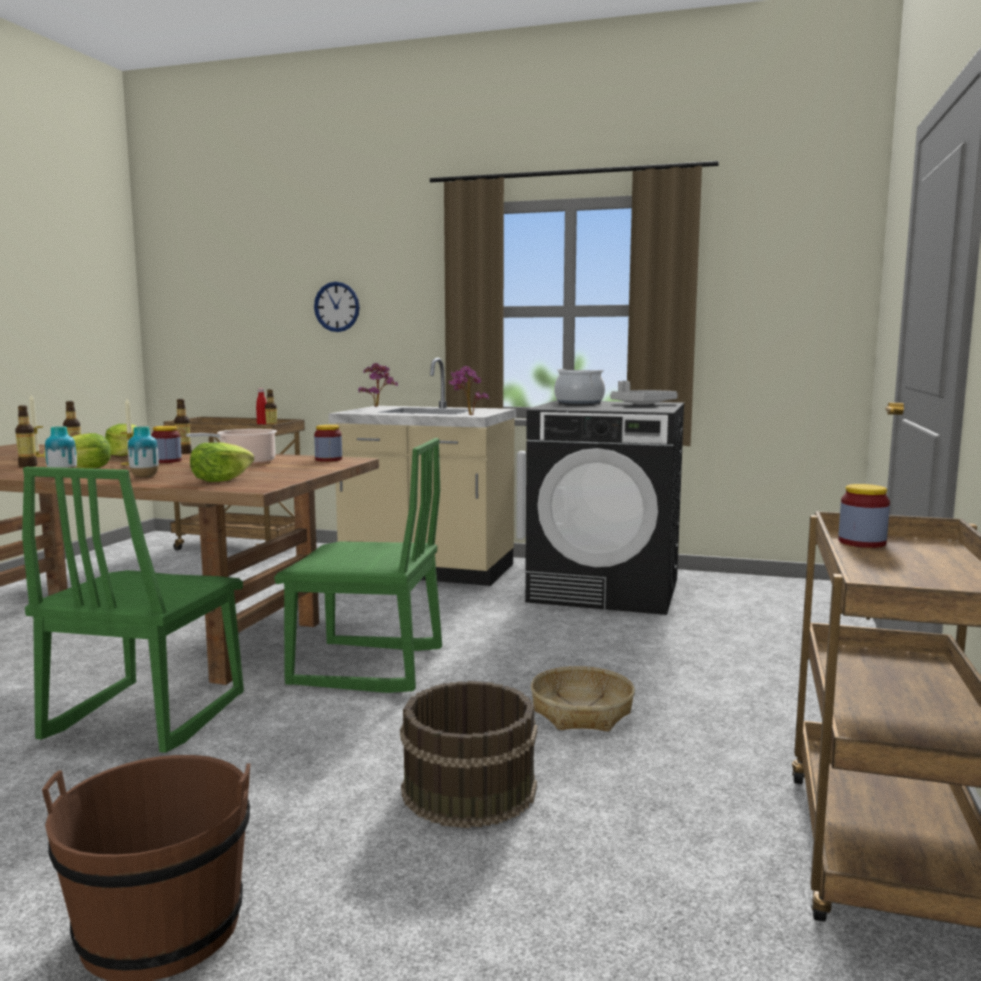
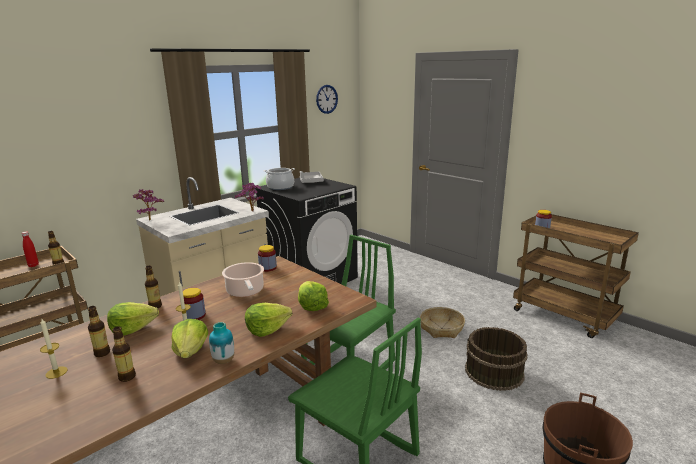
camera: 60 degrees left, 10 degrees up
(144, 477) = (267, 329): vase -> lettuce
(337, 307) = (71, 149): wall clock -> wall clock (326, 99)

